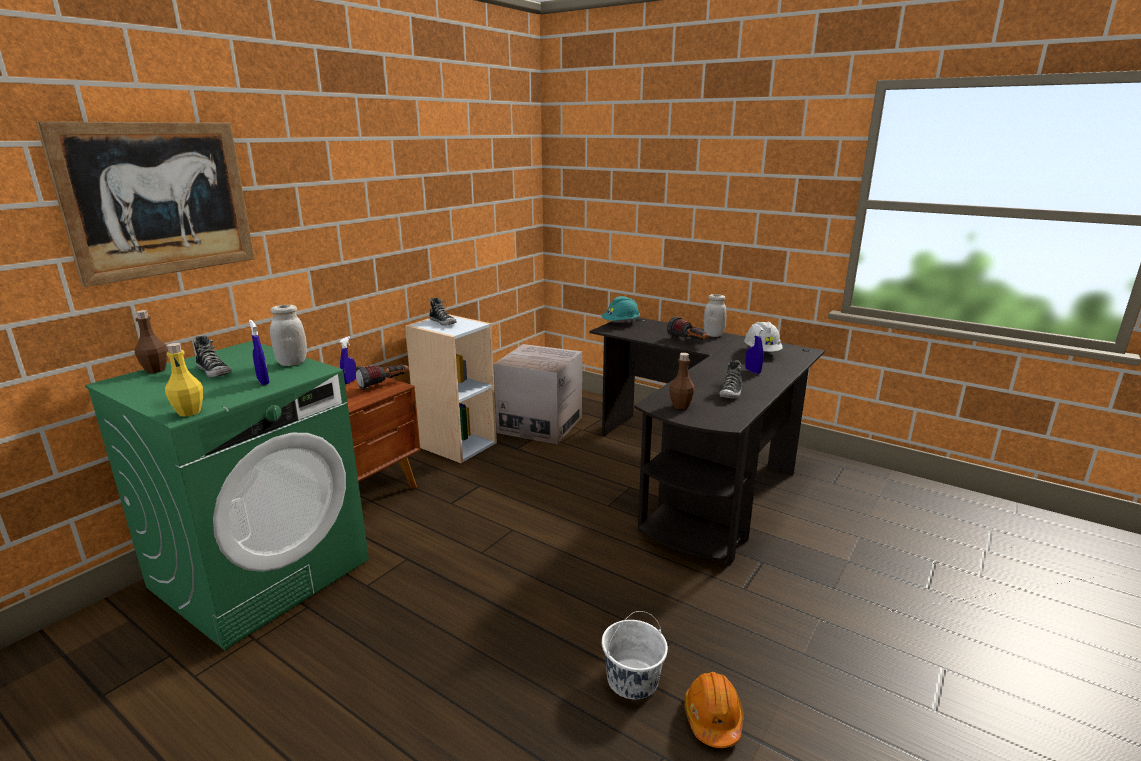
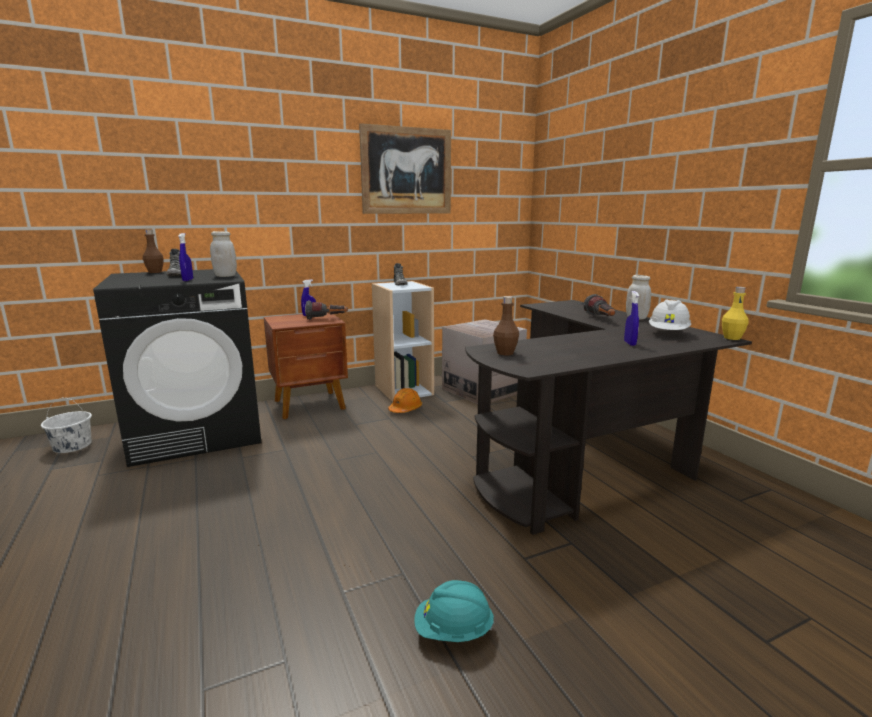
camera: 30 degrees right, 5 degrees down
(158, 199) = (177, 159): picture -> picture (406, 171)
(189, 412) = (118, 285): yellow bottle -> yellow bottle (732, 338)
(261, 572) = (197, 432): green washing machine -> black washing machine
(621, 323) = (557, 303): turquoise hard hat -> turquoise hard hat (453, 631)
(632, 679) = (335, 589): white bucket -> white bucket (72, 446)
(713, 718) = (365, 652): orange hard hat -> orange hard hat (405, 409)
(731, 393) = (574, 353): shoe -> none

